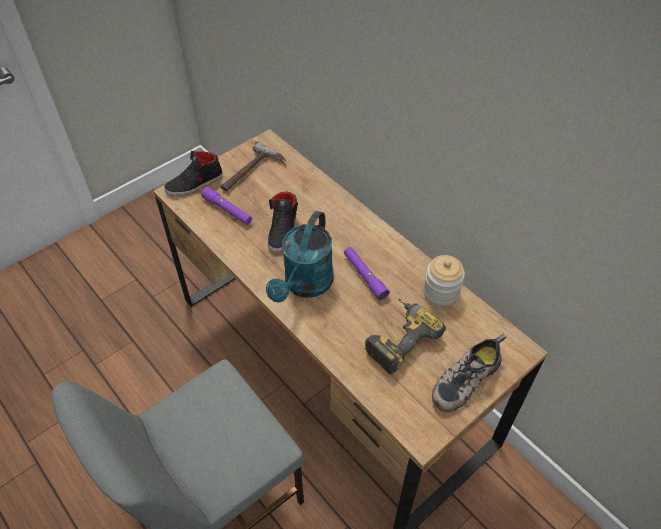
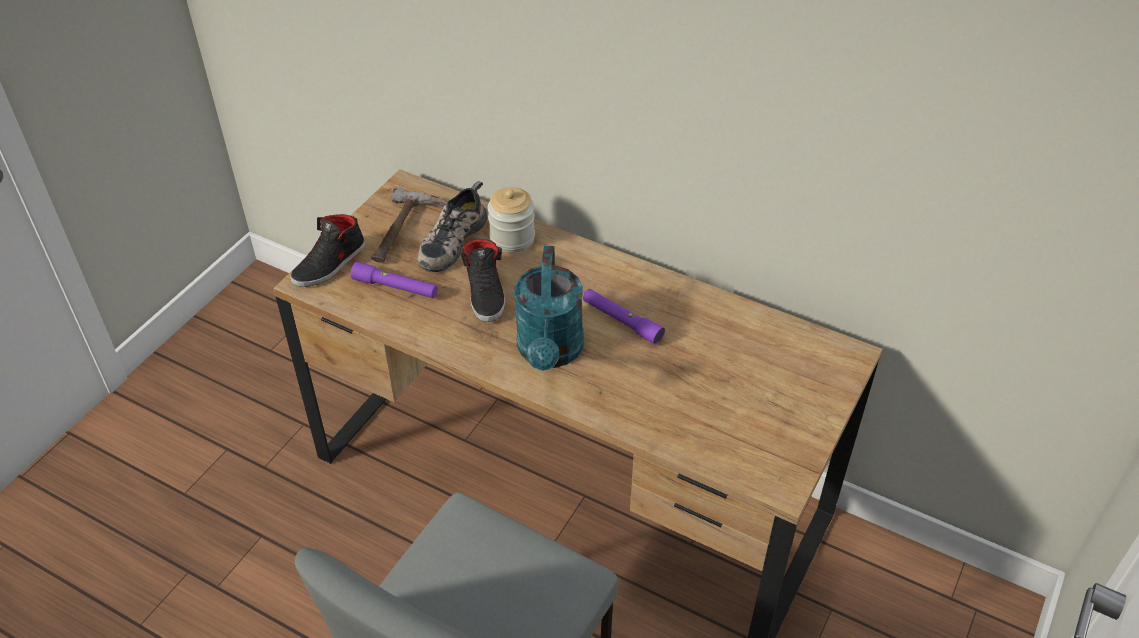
camera: 20 degrees left, 5 degrees down
(398, 338) = (699, 382): power drill -> none
(441, 292) = (725, 315): jar -> jar (512, 238)
(465, 378) = (801, 404): shoe -> shoe (451, 240)

